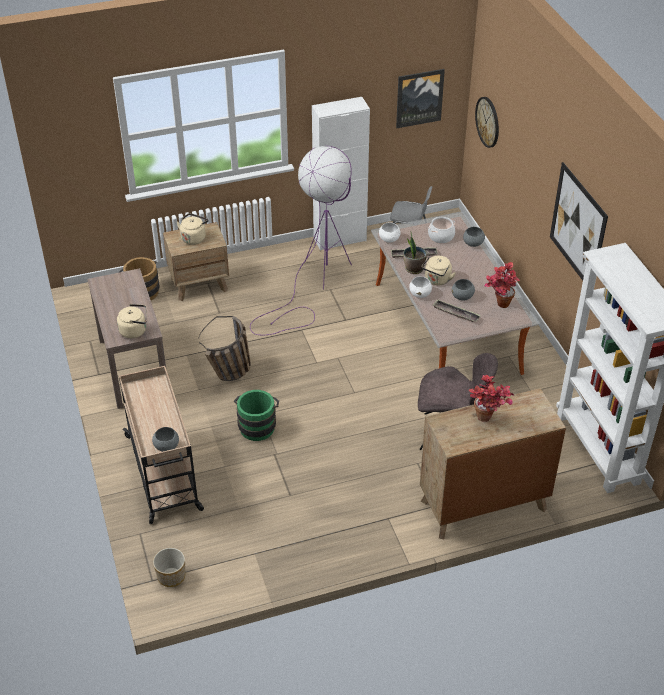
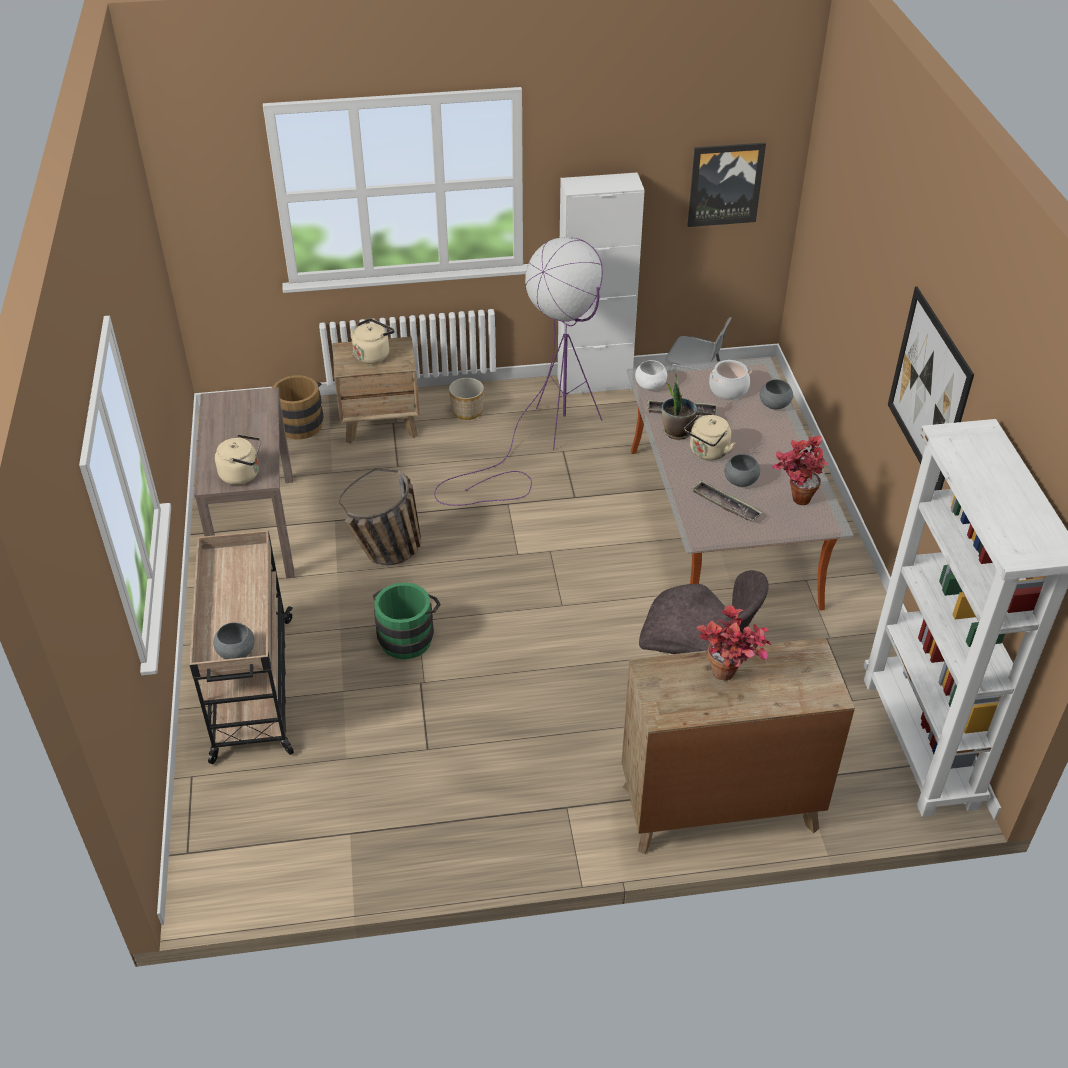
camera: 10 degrees right, 0 degrees up
(171, 576) = (218, 850): planter -> planter (467, 411)
(420, 294) = (677, 470): white bowl -> none
(488, 122) = (822, 227): wall clock -> none

